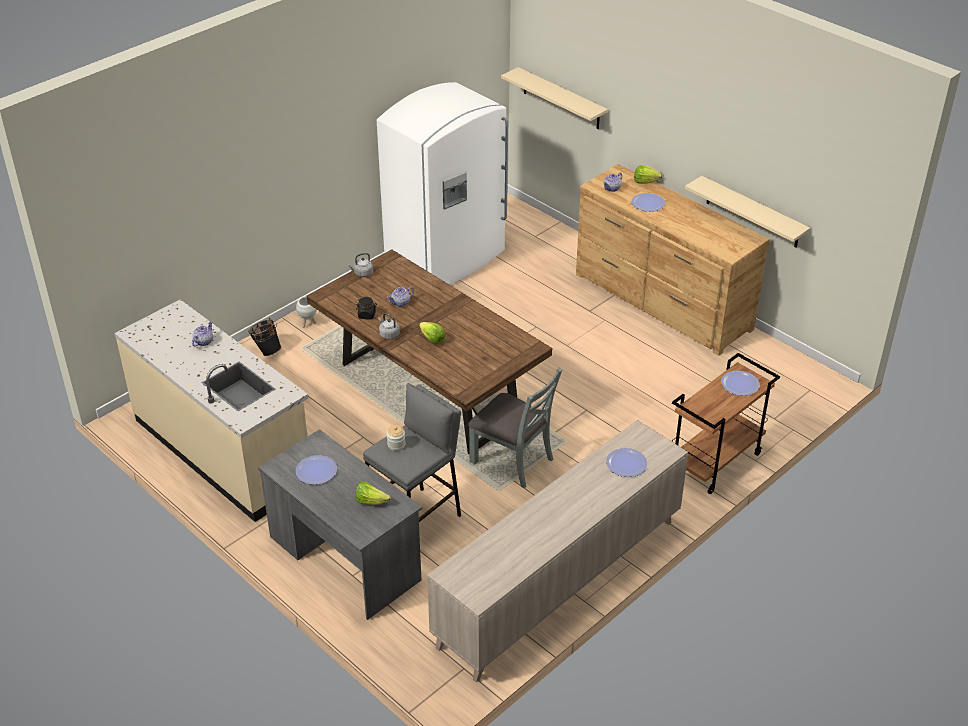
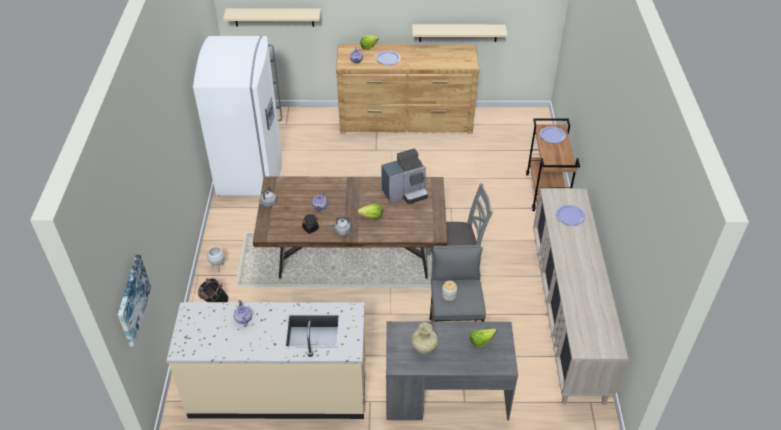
camera: 45 degrees left, 5 degrees up
(113, 256) = (132, 300): none -> picture
(316, 471) = (424, 348): plate -> beige vase
(493, 339) = (405, 193): none -> coffee machine

